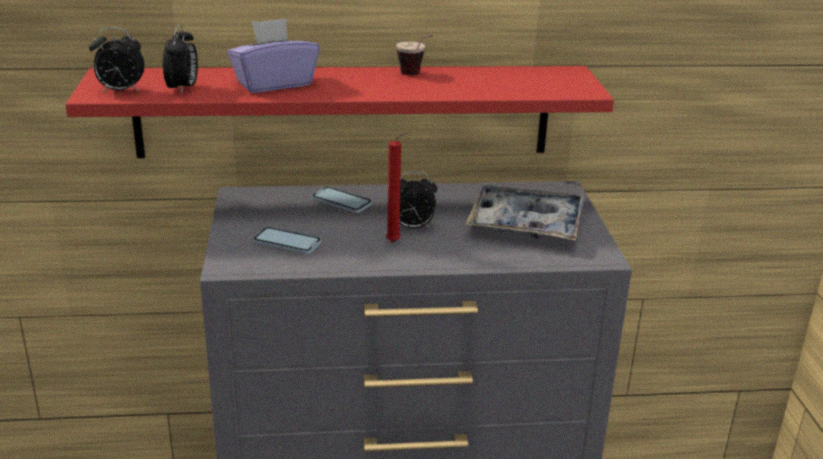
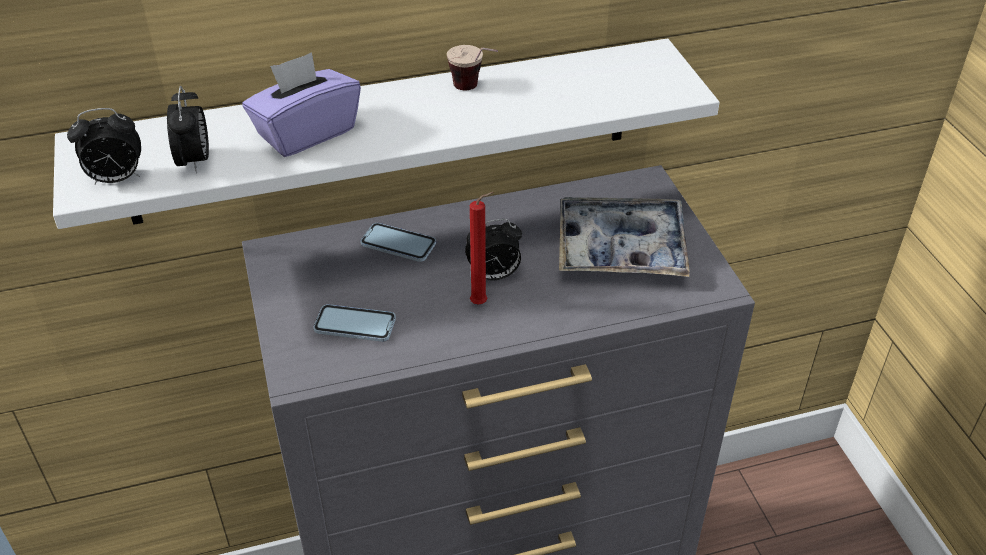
camera: 10 degrees left, 15 degrees up
(344, 111) = (384, 131): red shelf -> white shelf

